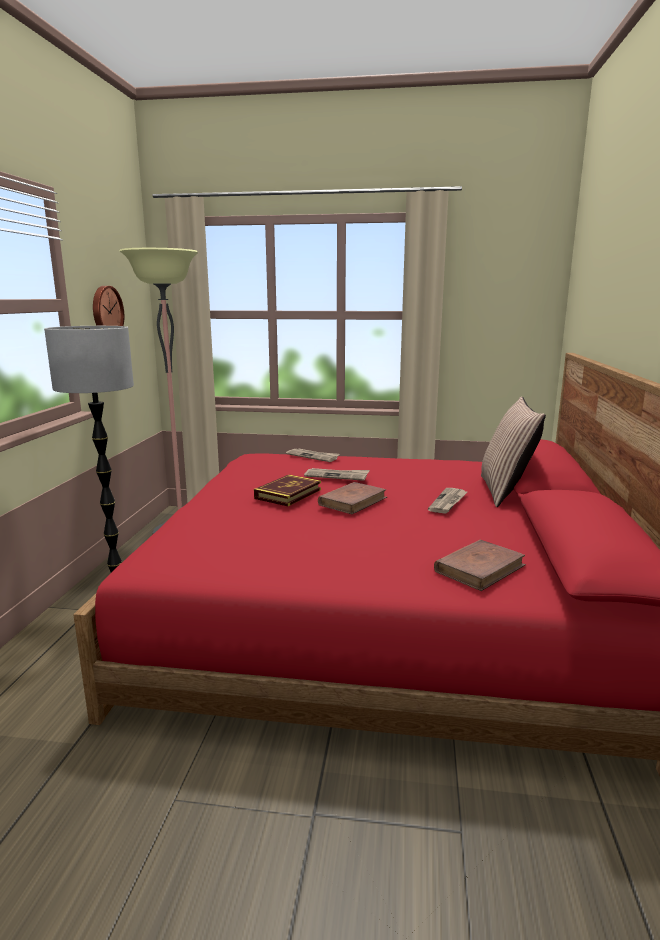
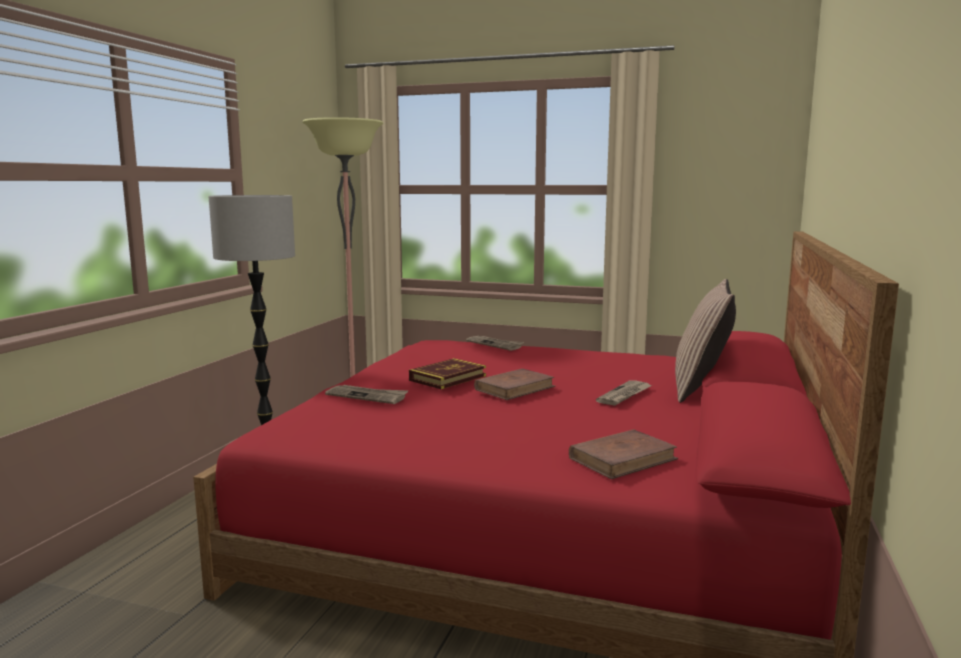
camera: 10 degrees right, 5 degrees down
(106, 311) = (285, 184): wall clock -> none
(337, 476) = (509, 363): newspaper -> newspaper (367, 396)

